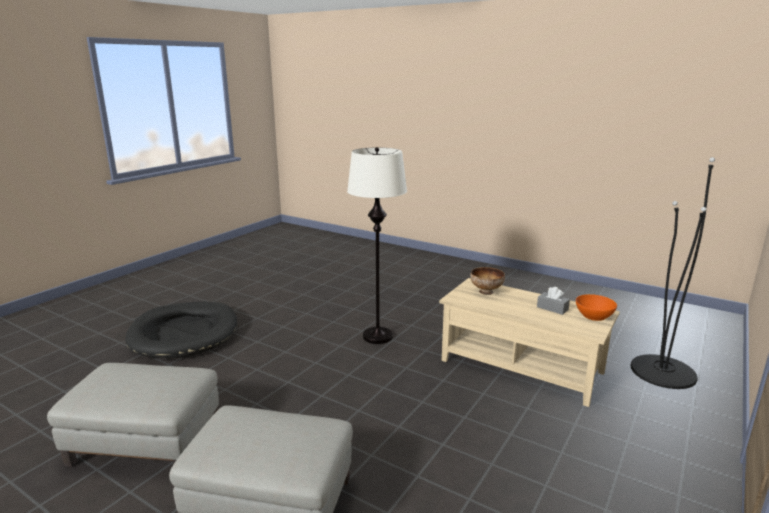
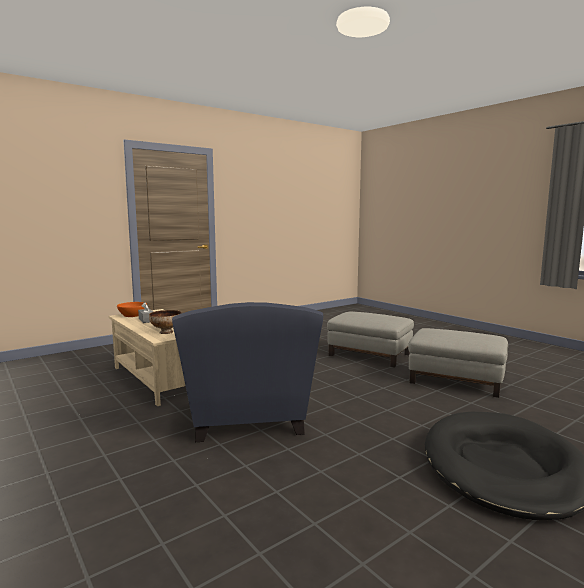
camera: 160 degrees left, 10 degrees down
(378, 336) = (248, 420): white floor lamp -> blue armchair
(663, 372) = (77, 363): black floor lamp -> none

